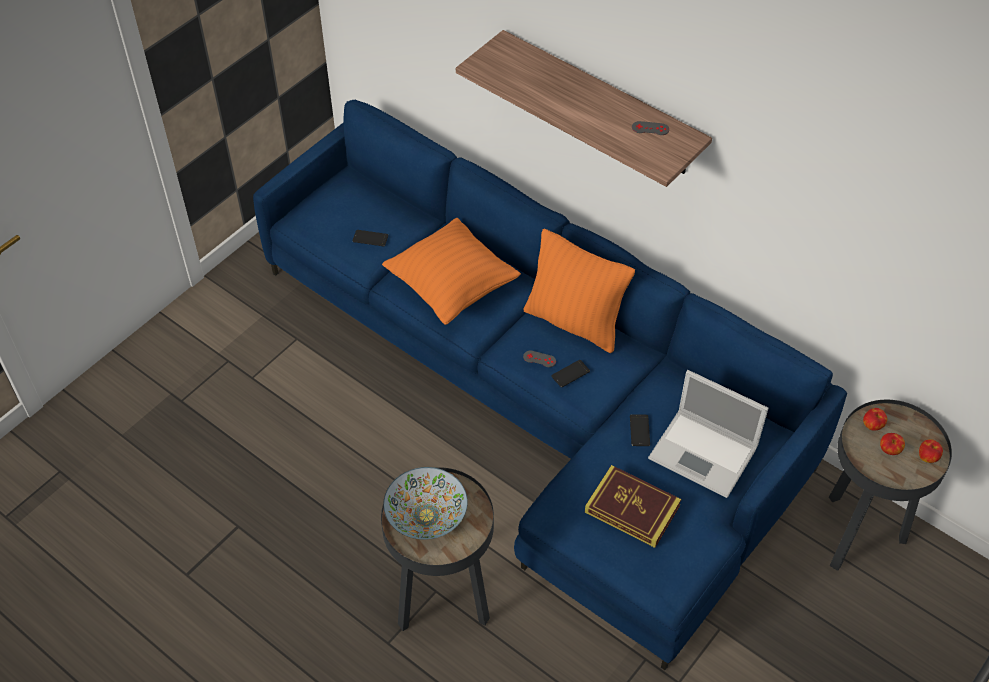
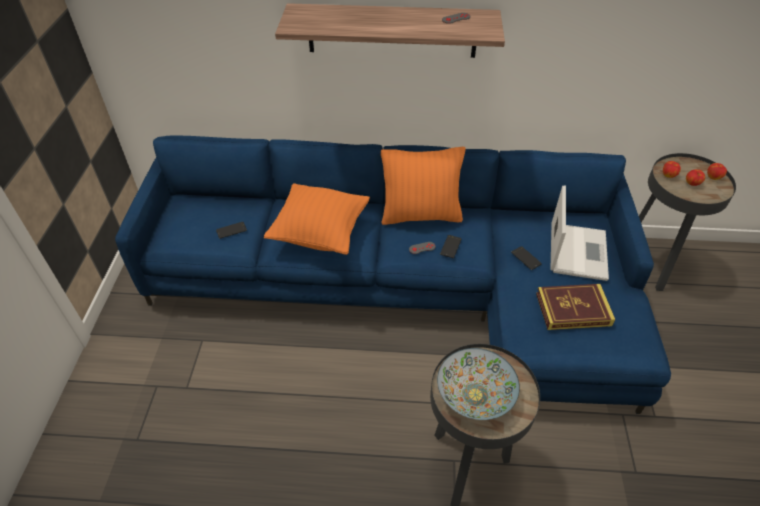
camera: 35 degrees left, 5 degrees down
(705, 454) = (577, 250): laptop -> laptop turned 75 degrees counterclockwise

